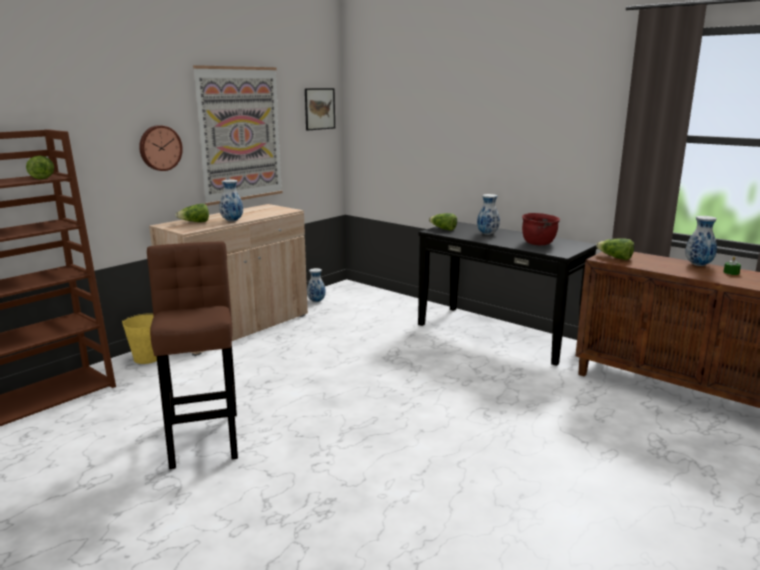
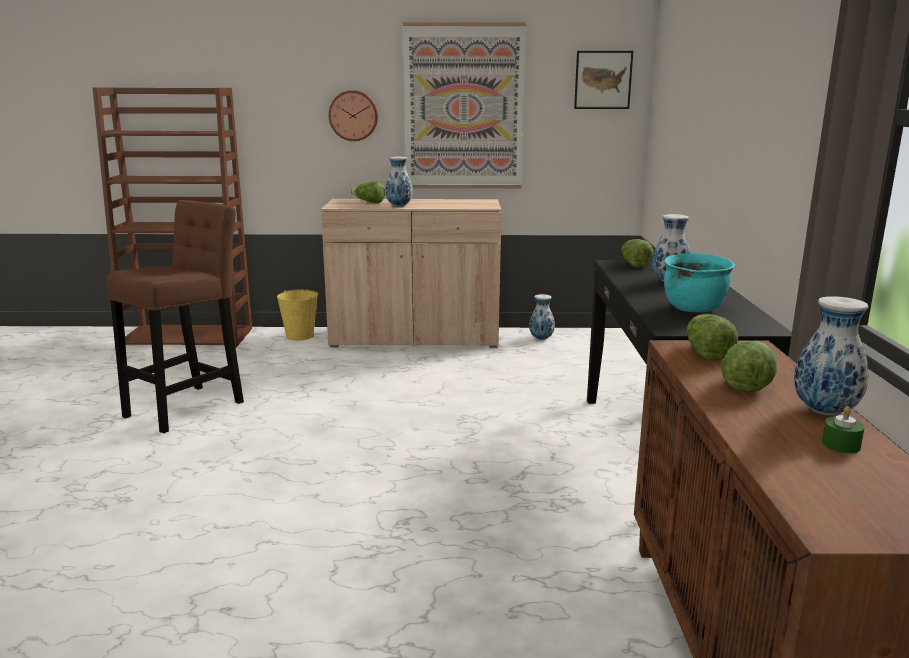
camera: 50 degrees right, 0 degrees up
(42, 177) = (205, 132): lettuce -> lettuce (746, 383)
(538, 243) = (694, 309): red cooking pot -> turquoise cooking pot

